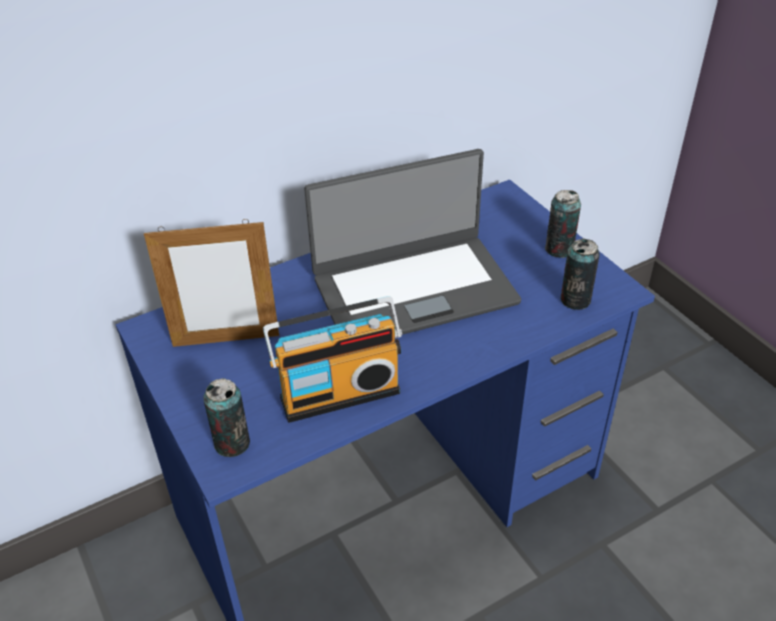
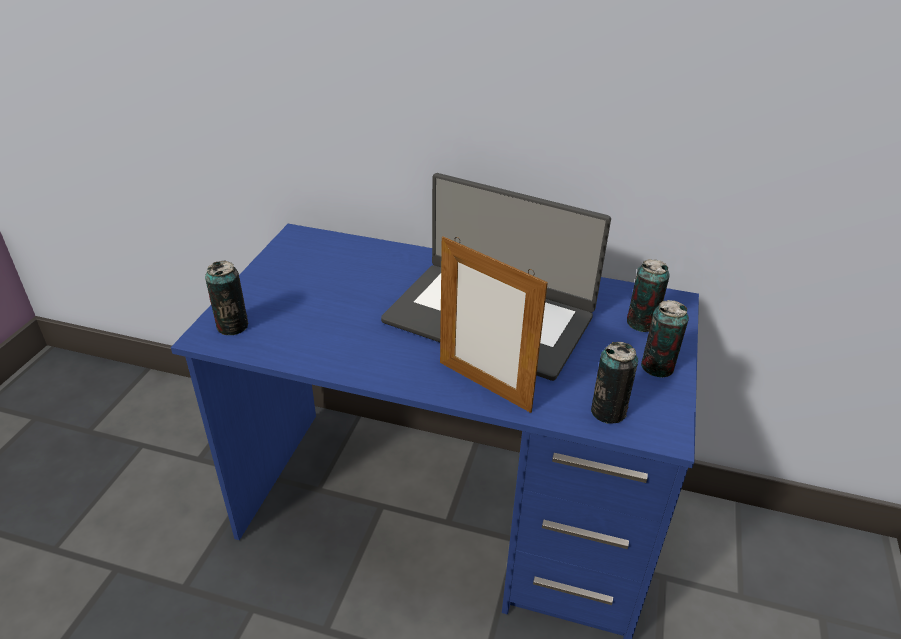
camera: 45 degrees right, 5 degrees down
(226, 340) = (325, 269): picture frame -> picture frame (484, 386)
(339, 392) = (334, 344): radio -> none
(509, 224) = (641, 323): none -> can

